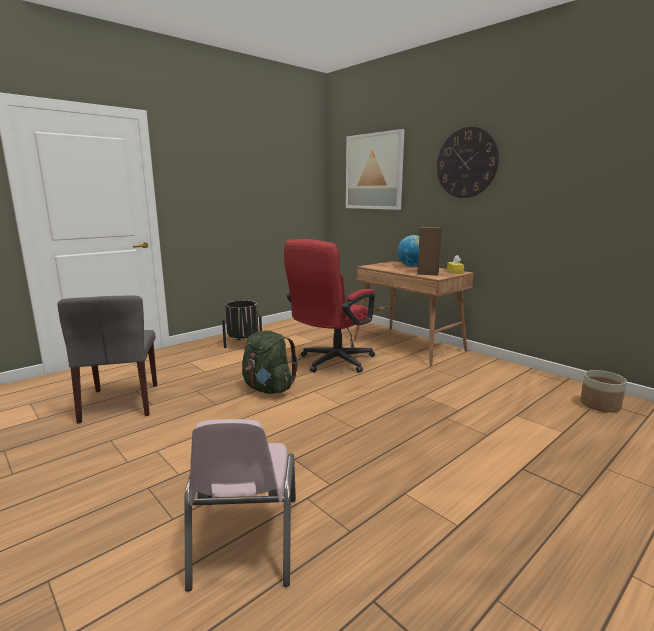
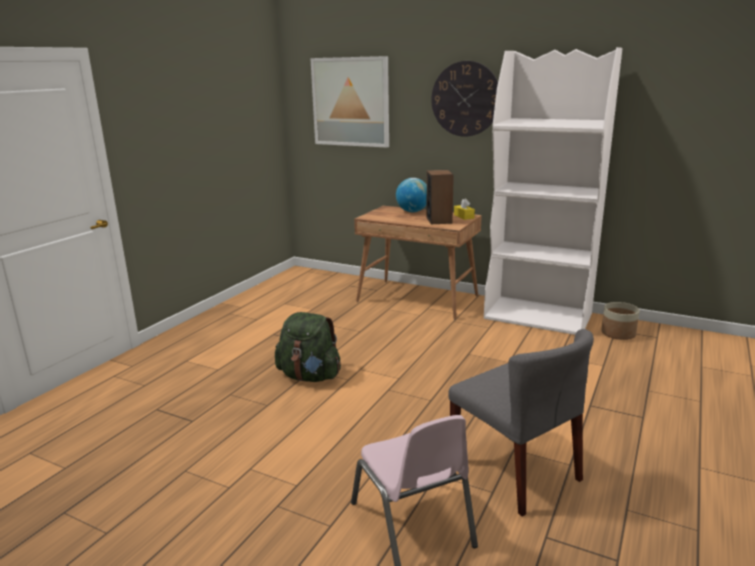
camera: 20 degrees left, 5 degrees up
(121, 402) = (152, 427): grey chair -> grey chair (515, 470)
(243, 345) = (233, 327): black planter -> none
(331, 362) = (353, 333): red office chair -> none
(517, 376) = (538, 316): none -> white bookcase

